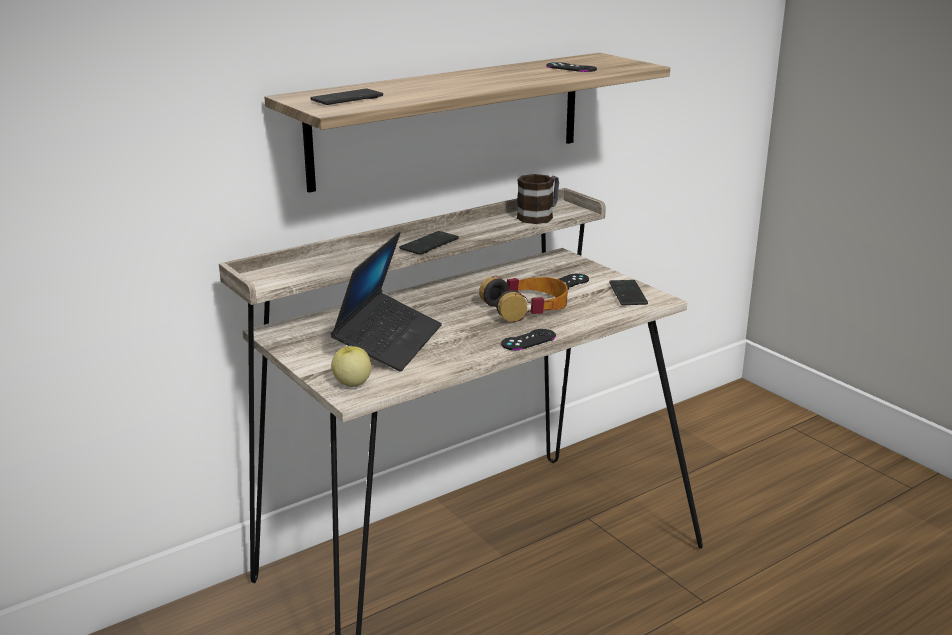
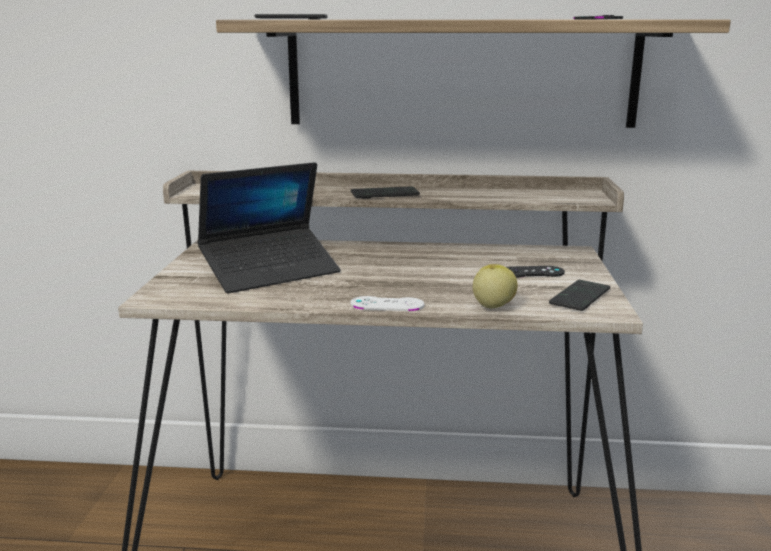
camera: 40 degrees right, 5 degrees down
(352, 383) = (174, 290): apple -> apple (492, 306)
(526, 307) = (446, 280): headphones -> none
(528, 340) = (387, 304): black game controller -> white game controller
(540, 216) = (543, 196): mug -> none

